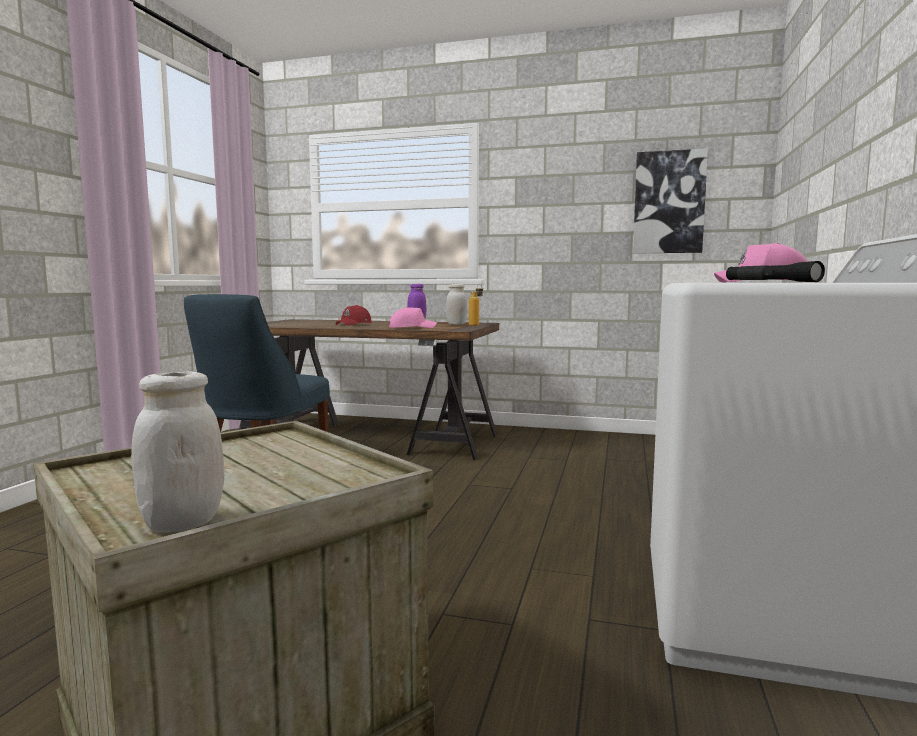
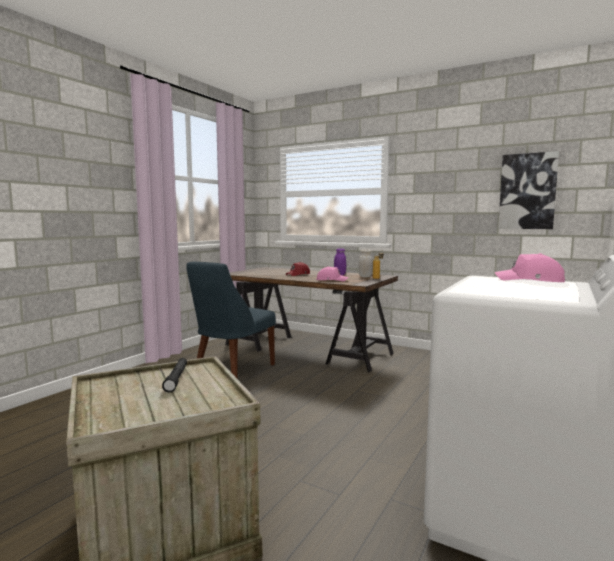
camera: 15 degrees right, 0 degrees up
(183, 523) = (118, 423): white jar -> none
(770, 282) = (518, 286): black flashlight -> black flashlight (176, 379)

